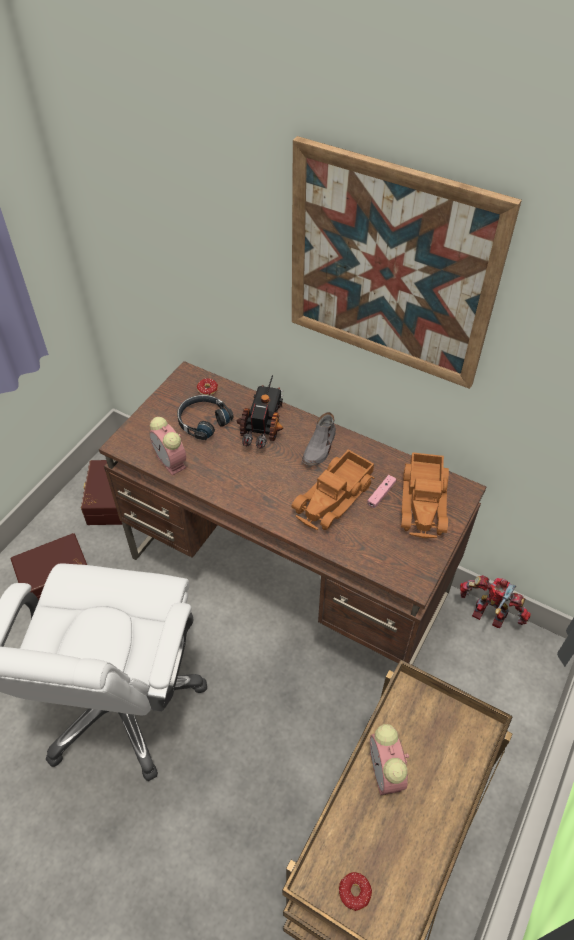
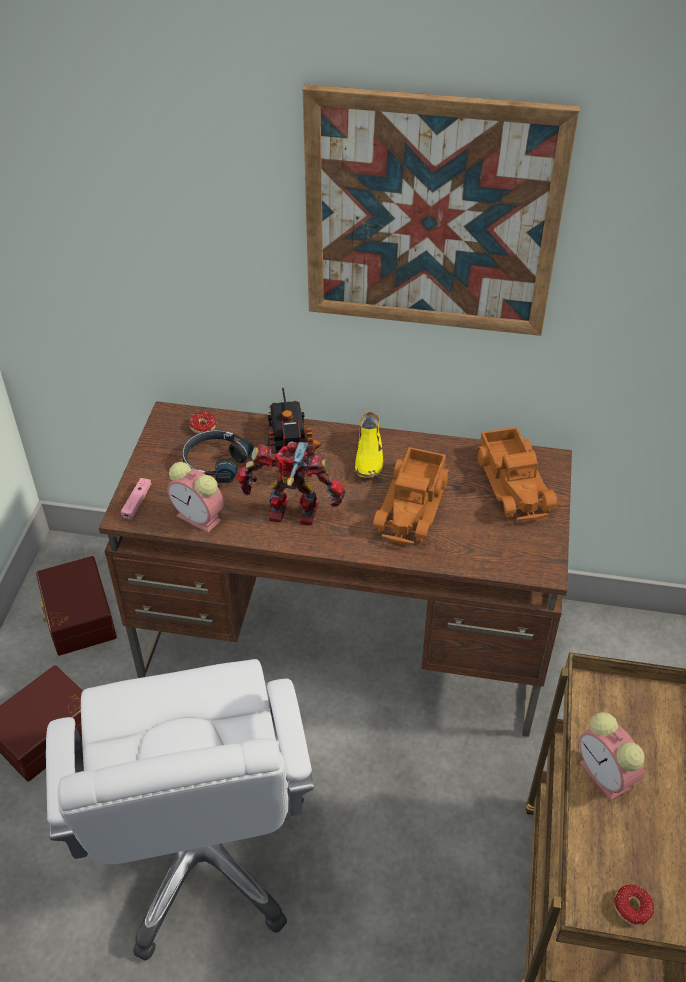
camera: 20 degrees left, 5 degrees down
(320, 447) = (369, 456): grey shoe -> yellow shoe
(381, 494) = (463, 488): pink game controller -> pink game controller (137, 502)
(488, 616) = (591, 617): toy robot -> toy robot (293, 515)

